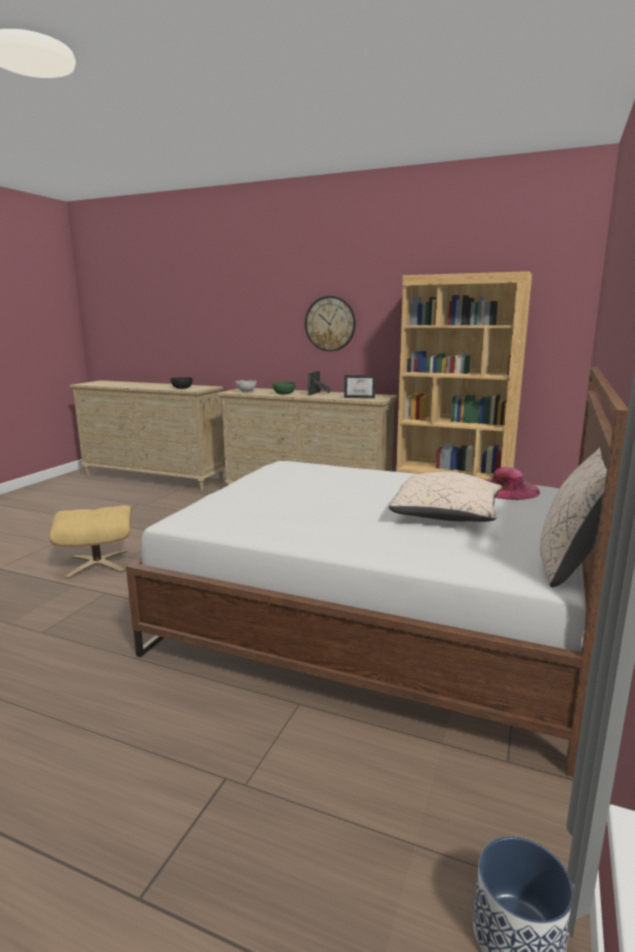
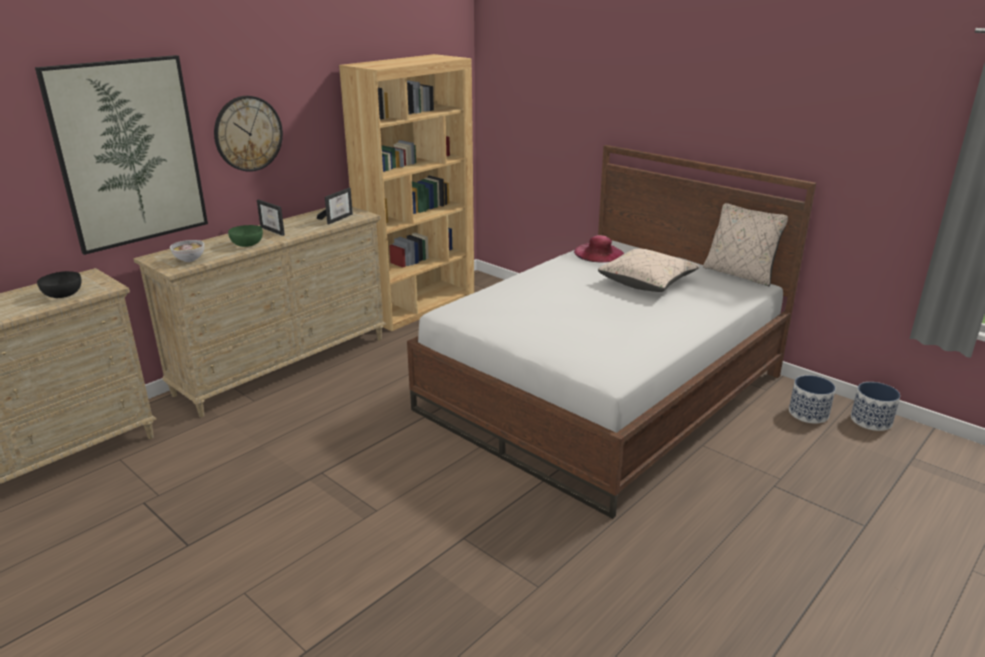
camera: 70 degrees left, 10 degrees up
(98, 563) = (367, 545): beige ottoman -> none
(253, 323) = (129, 153): none -> picture
(466, 821) = (808, 414): none -> planter

